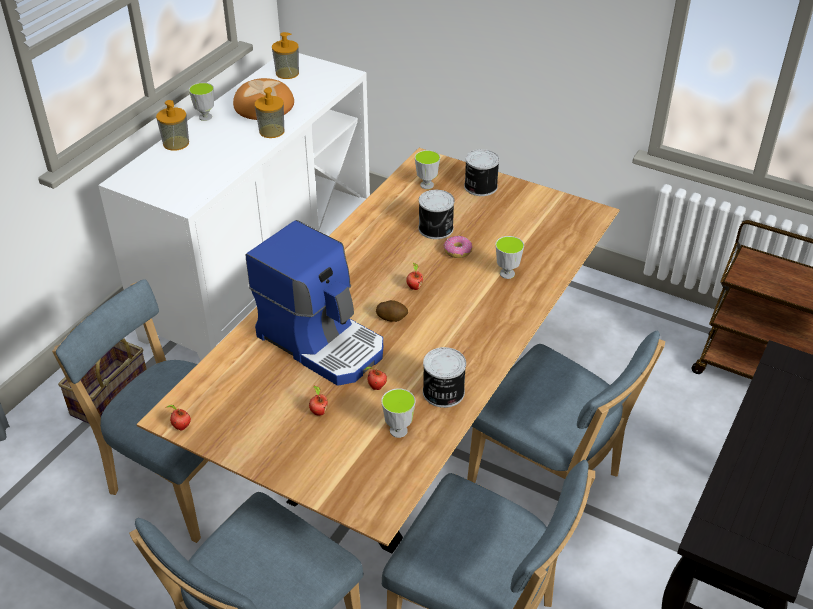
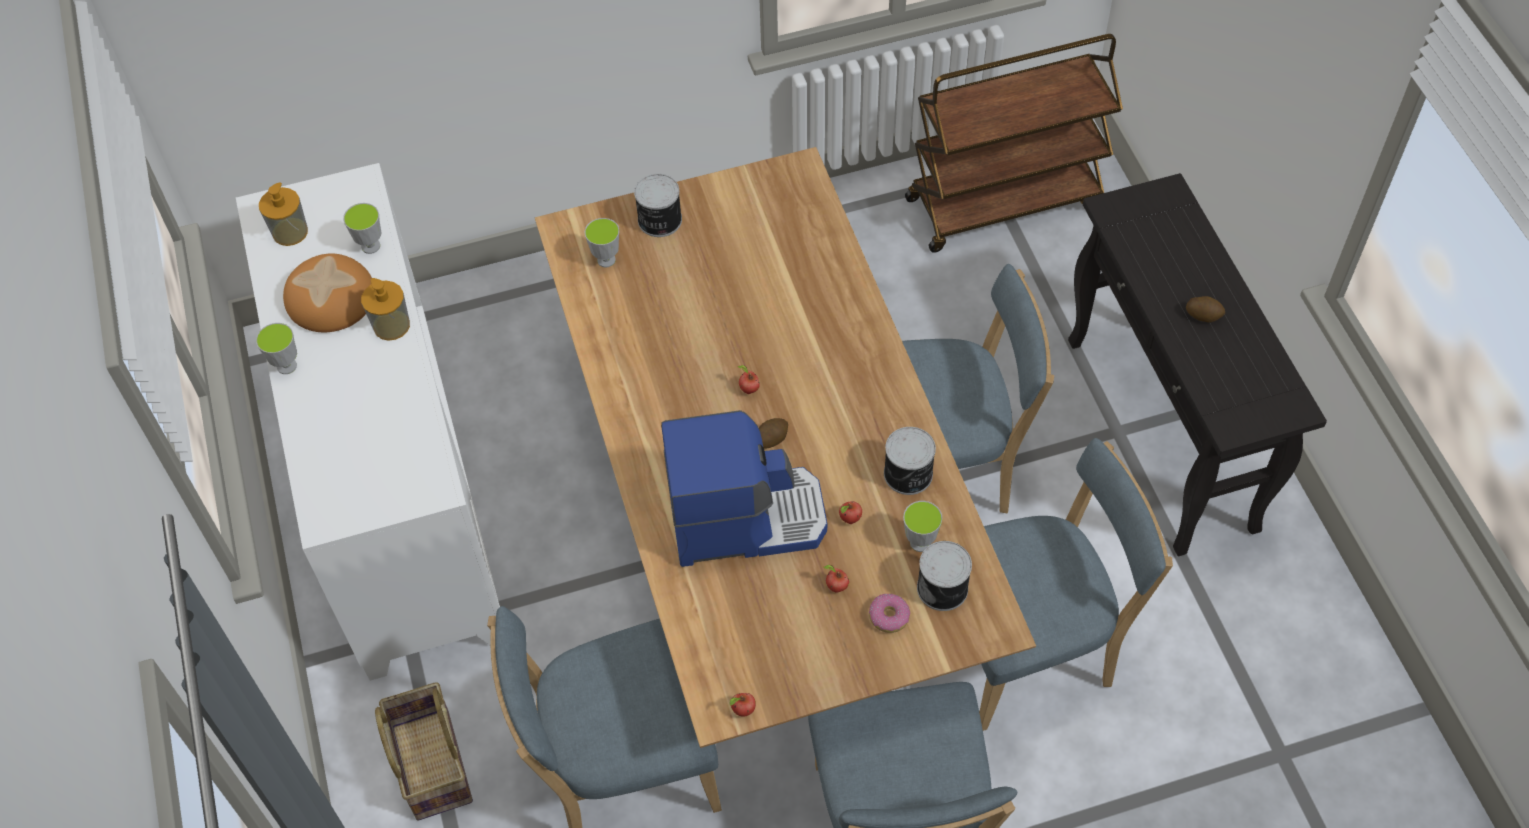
camera: 45 degrees left, 15 degrees up
(176, 143) = (307, 426): soap dispenser -> none
(436, 229) = (683, 306): can -> can (943, 587)
(457, 251) = (735, 316): donut -> donut (889, 617)
(507, 274) = (809, 304): cup -> cup (370, 246)
(775, 461) = (1203, 315): none -> potato

